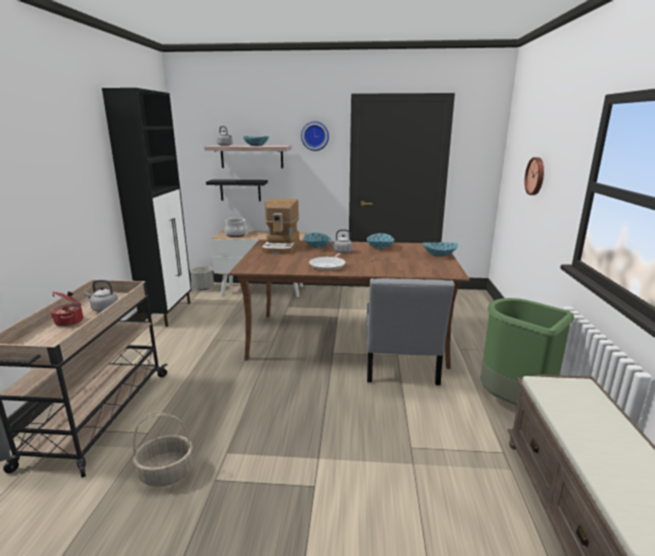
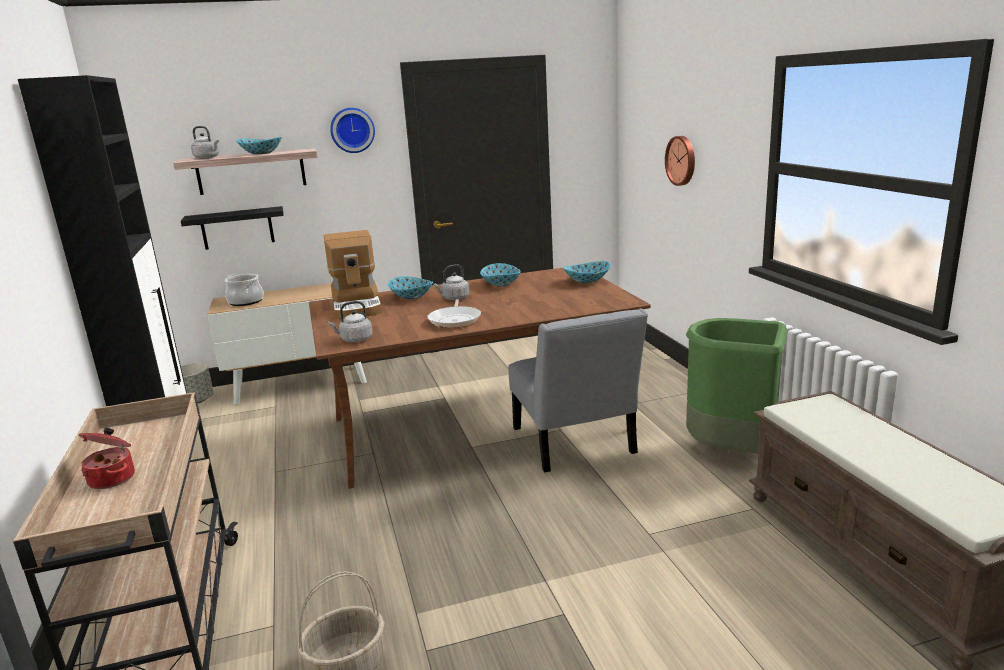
camera: 20 degrees left, 0 degrees up
(104, 309) = (152, 448): grey kettle -> grey kettle (354, 340)

